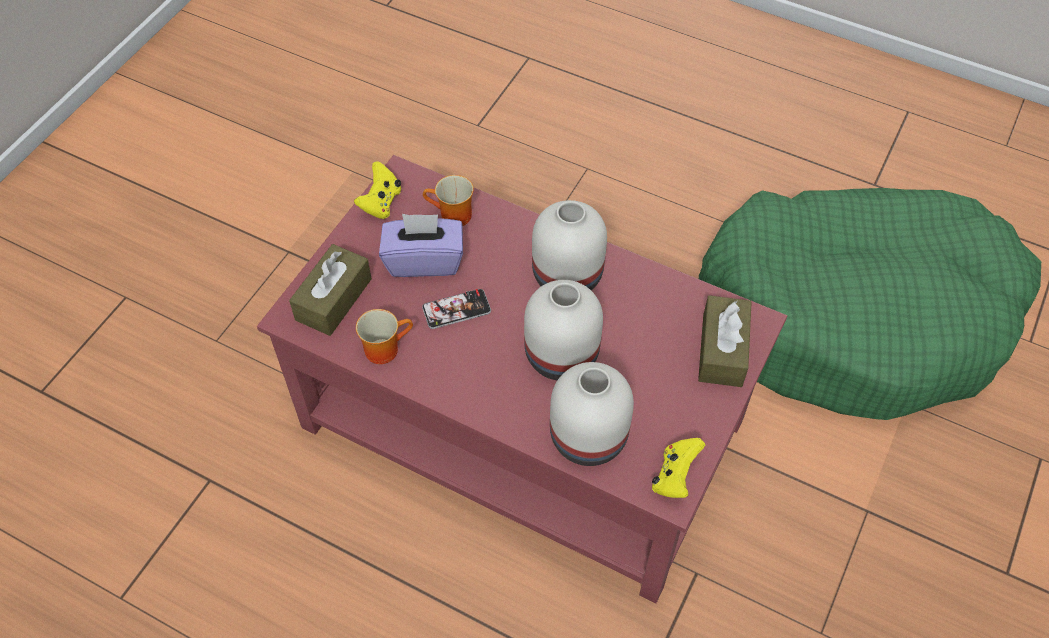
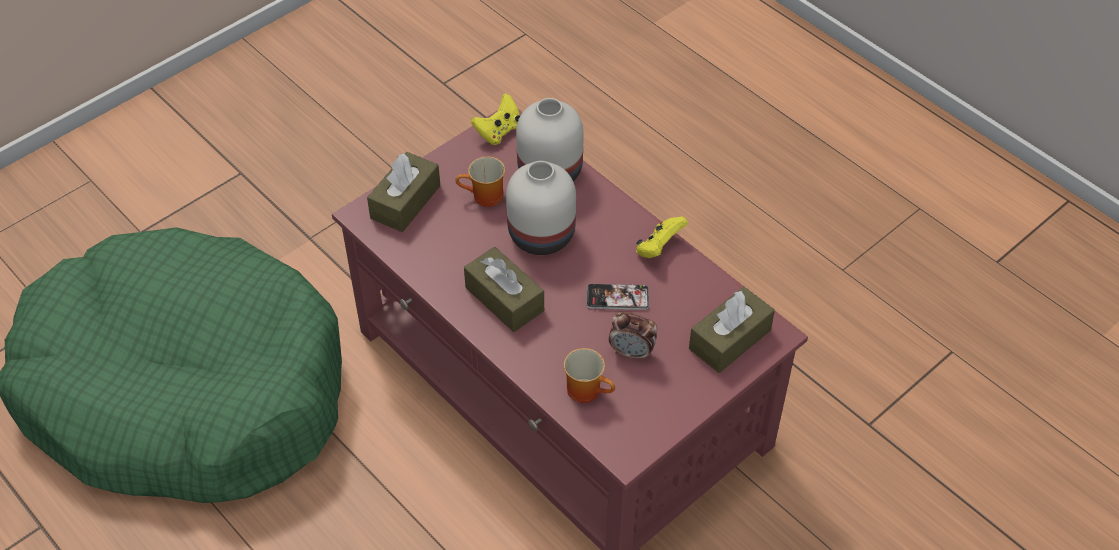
camera: 160 degrees left, 5 degrees down
(381, 203) = (656, 427): yellow game controller -> yellow game controller (659, 248)
(384, 347) = (693, 284): mug -> mug (484, 198)
(424, 260) = (632, 352): purple tissue box -> alarm clock
(565, 276) = (504, 299): white vase -> brown tissue box

